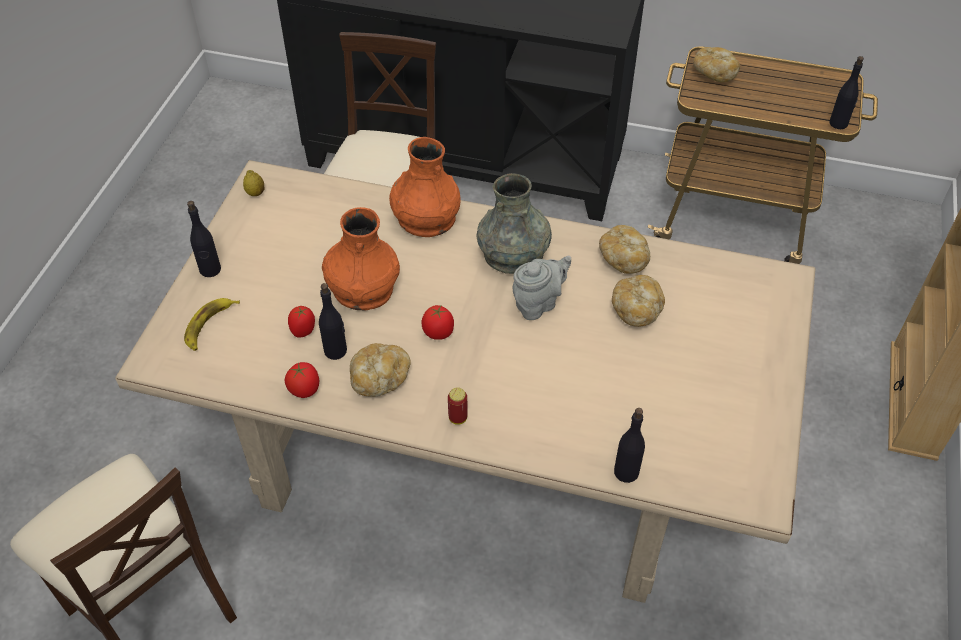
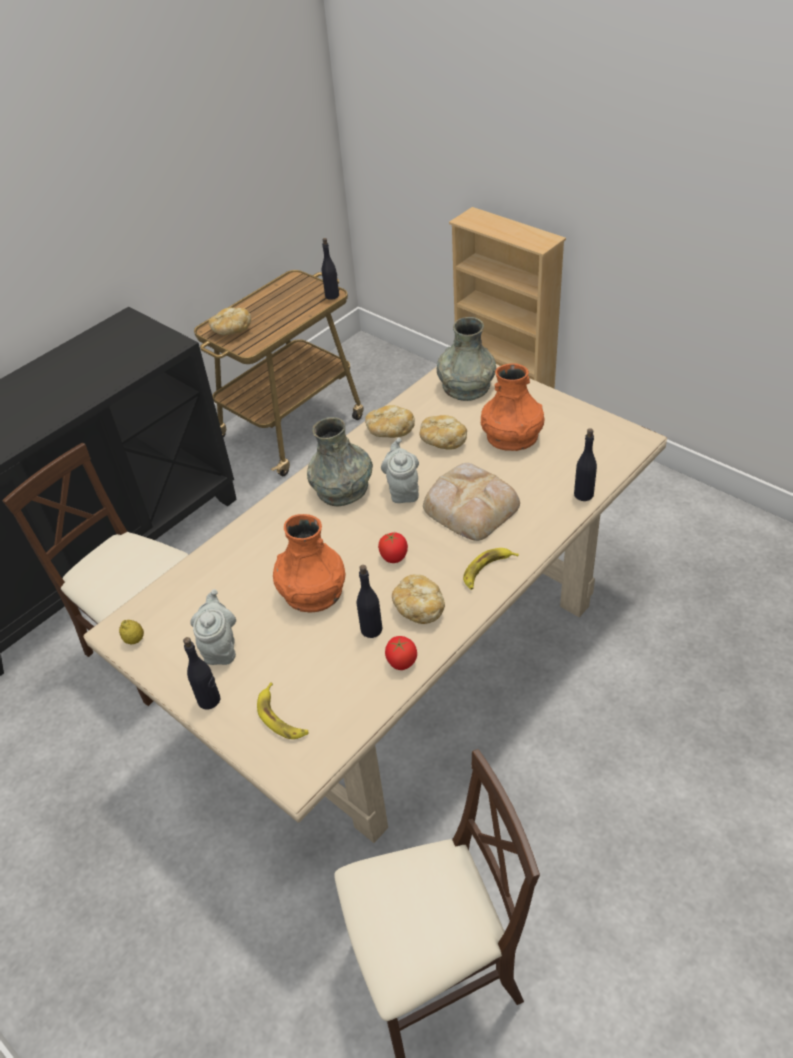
camera: 60 degrees left, 5 degrees down
(269, 251) = (220, 647): none -> grey teapot
(303, 331) = (334, 646): tomato -> none
(426, 218) = (263, 528): orange vase -> orange vase (512, 437)
(458, 418) = (487, 570): can -> banana
(547, 370) = (470, 505): none -> bread
(747, 296) = (466, 386): none -> grey vase

